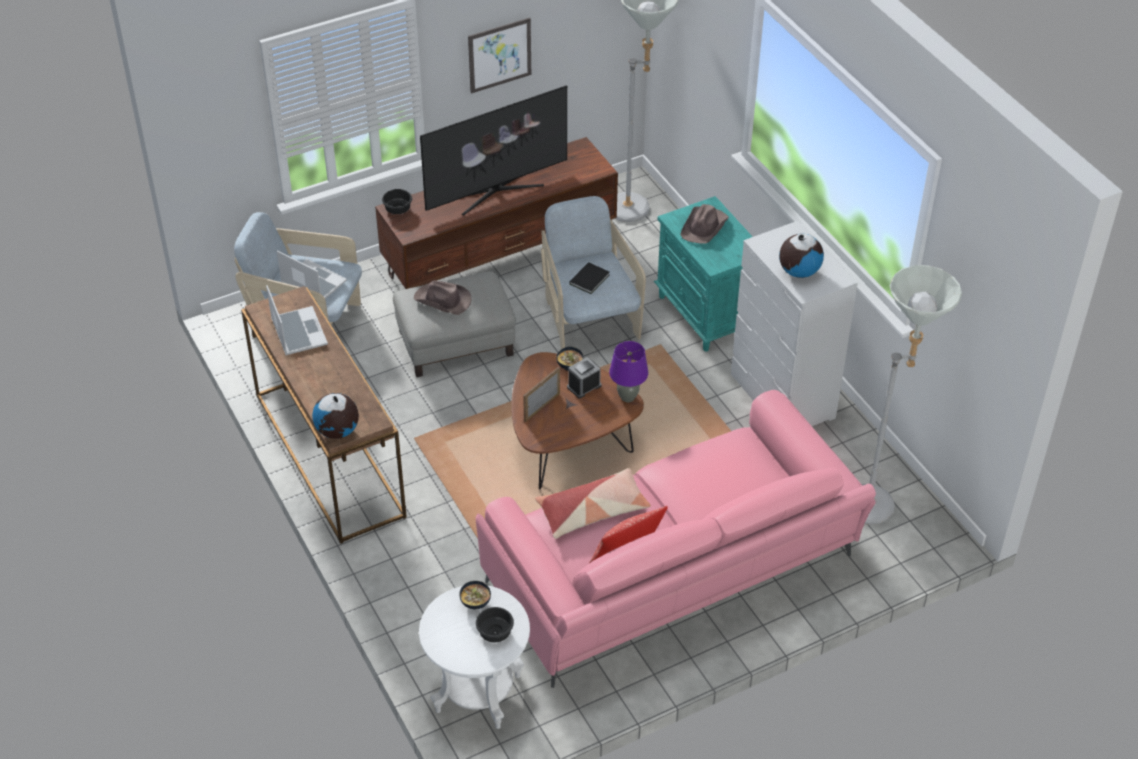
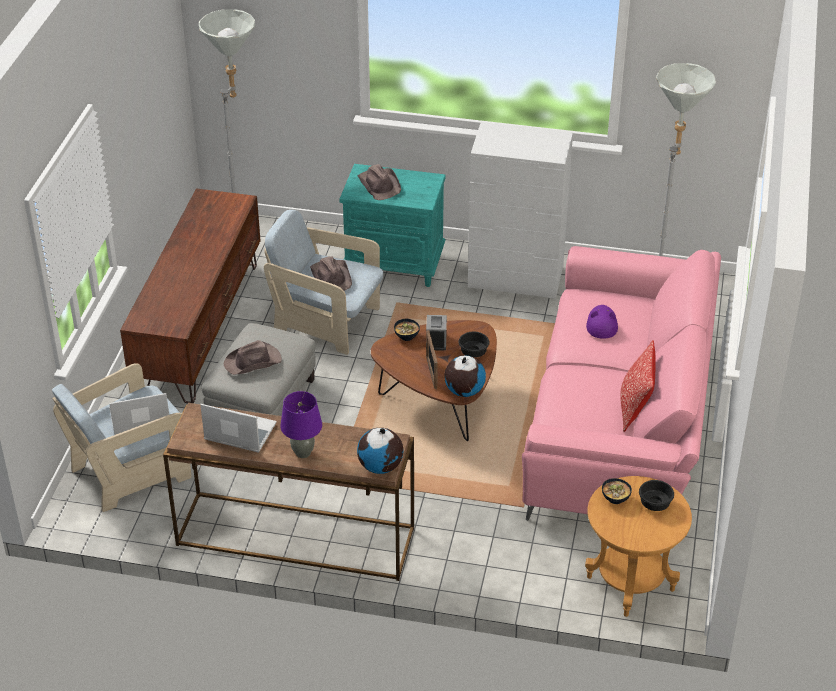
camera: 50 degrees left, 5 degrees down
(397, 209) = (140, 320): black bowl -> black bowl (472, 352)
(478, 693) = (630, 583): white side table -> brown side table
(496, 192) = (194, 261): television -> none
(499, 55) = (134, 138): picture -> none
(590, 279) = (331, 277): black book -> brown hat
(593, 510) = (573, 399): pillow -> none
(627, 397) = (472, 327): purple table lamp -> purple table lamp (303, 453)
(712, 473) = (601, 324): none -> purple hat
(798, 271) = (532, 148): globe -> globe (464, 391)

